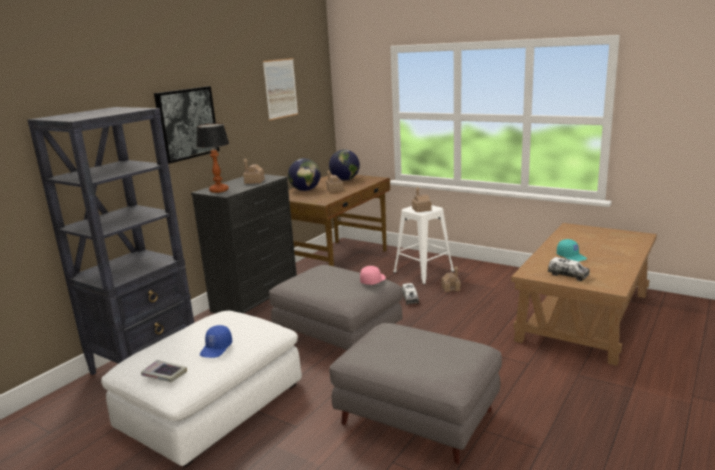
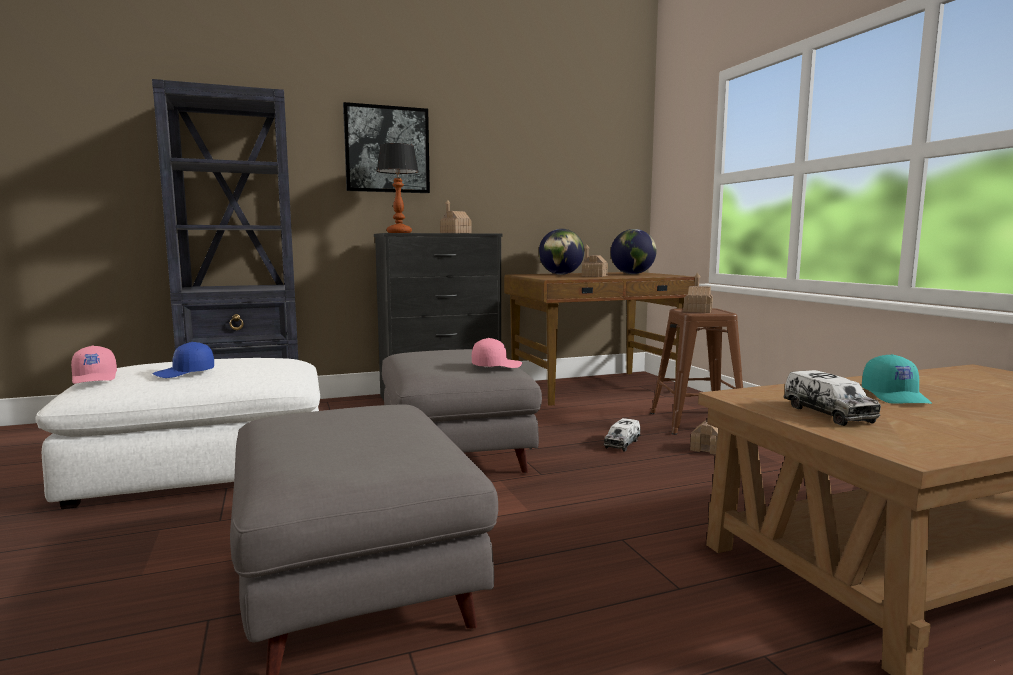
camera: 35 degrees right, 10 degrees down
(164, 374) = (95, 378): book -> pink cap
(280, 88) = (552, 135): picture -> none
(423, 272) = (696, 422): white stool -> brown stool

